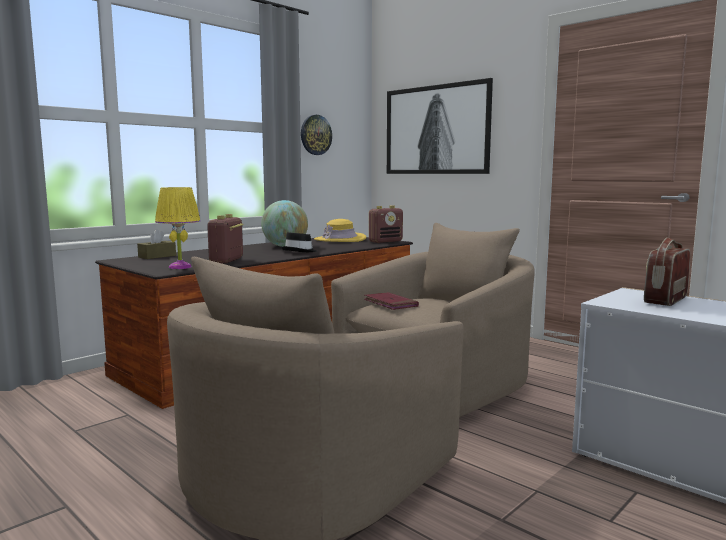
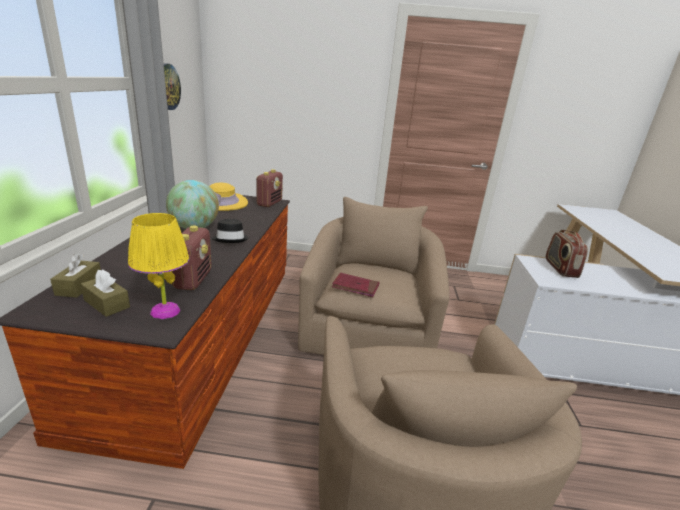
camera: 40 degrees left, 15 degrees up
(156, 262) = (107, 303): none -> brown tissue box
(226, 261) = (193, 279): radio -> radio turned 150 degrees counterclockwise
(436, 130) = (282, 88): picture -> none

